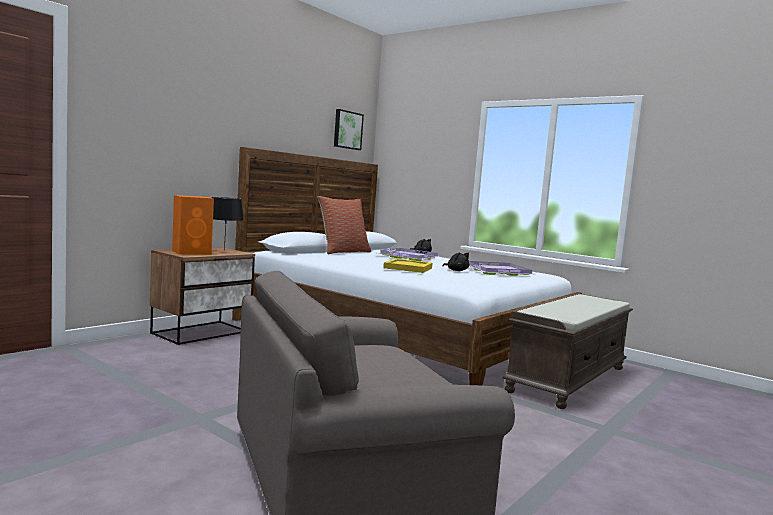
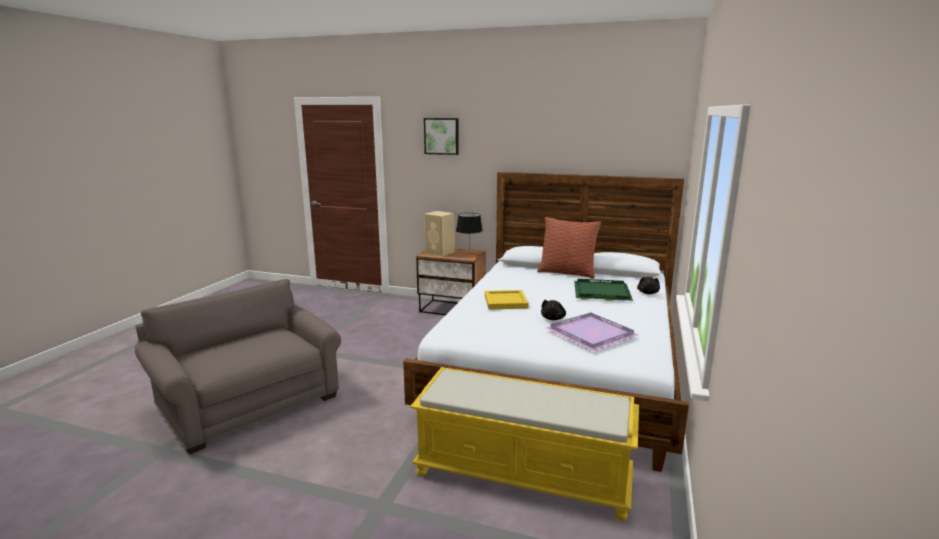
camera: 70 degrees right, 10 degrees up
(192, 252) = (440, 252): orange speaker -> beige speaker
(347, 130) = (638, 142): picture -> picture (442, 136)
(408, 257) = (602, 292): purple tray -> green tray
(567, 378) = (524, 474): brown bench -> yellow bench

